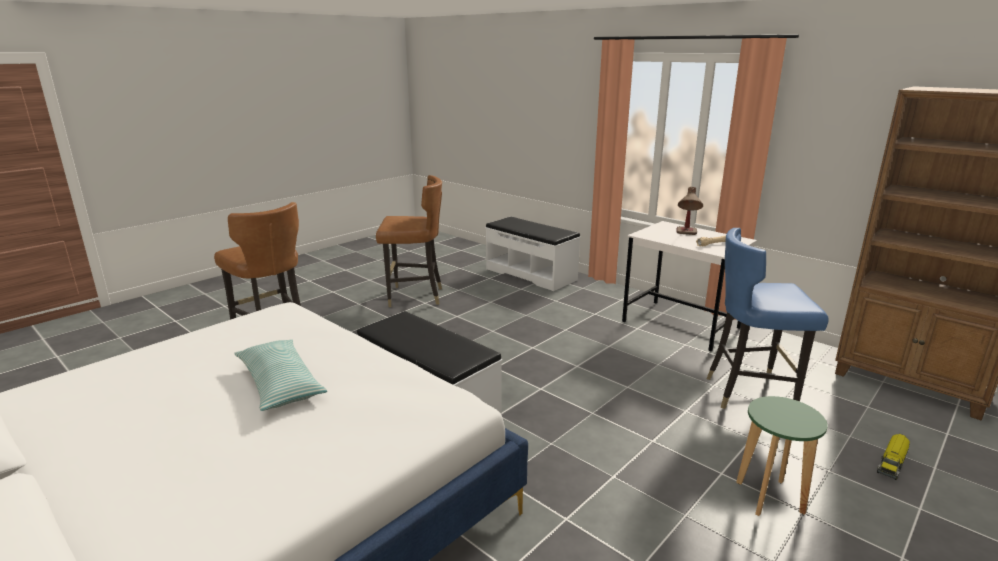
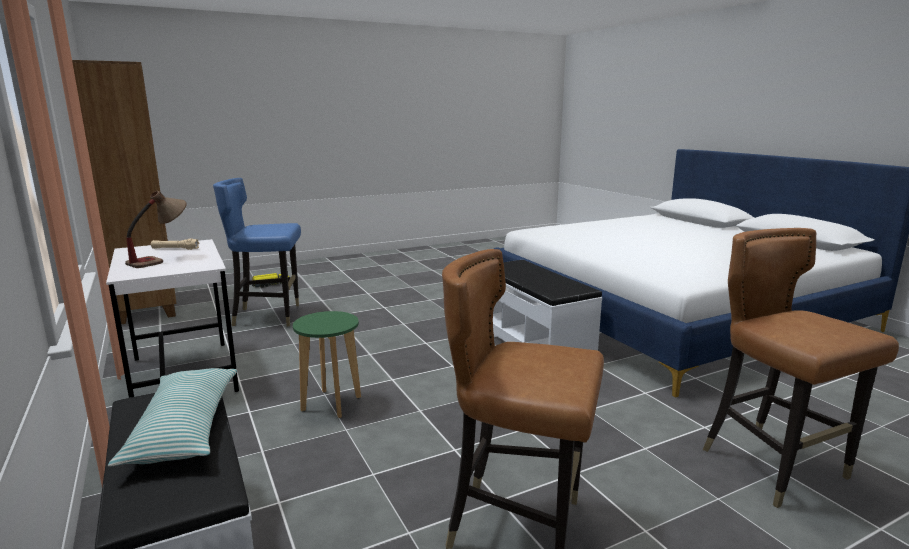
camera: 160 degrees left, 5 degrees down
(280, 384) = (638, 243): pillow -> pillow (185, 428)
(750, 393) = (268, 316): blue chair -> blue chair turned 150 degrees clockwise
(770, 498) = (360, 285): green stool -> green stool (331, 404)

